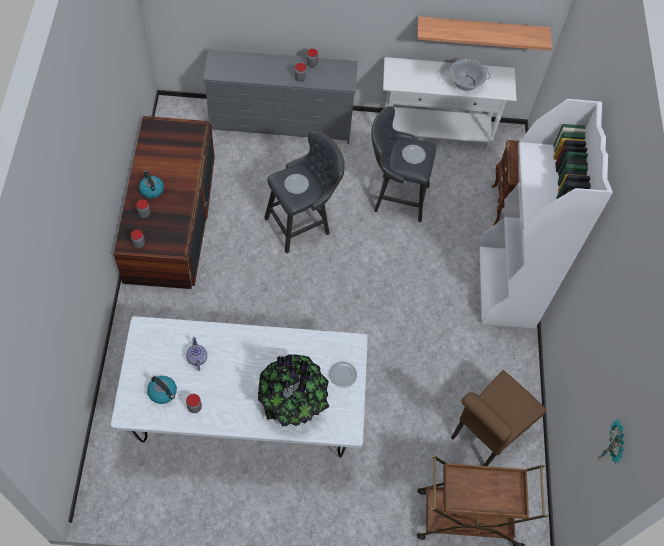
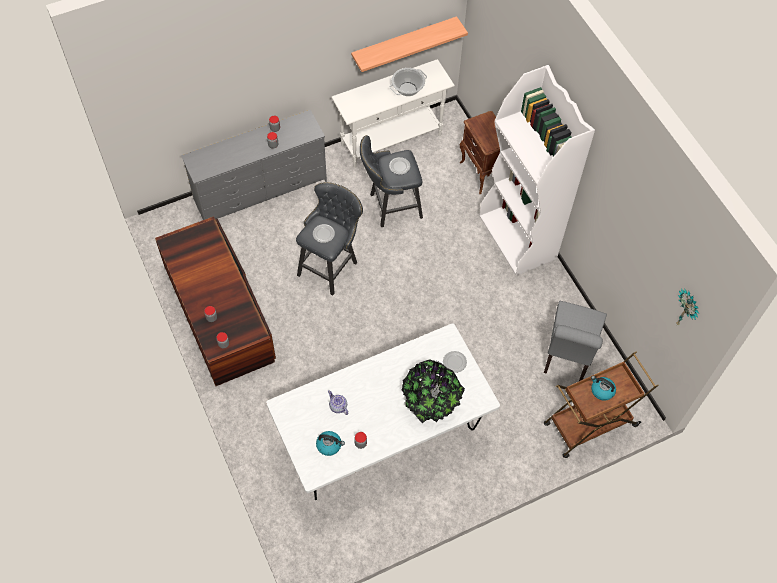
camera: 25 degrees left, 0 degrees up
(151, 190) = (204, 295): kettle -> kettle (601, 390)
(485, 435) = (567, 357): brown chair -> grey chair

